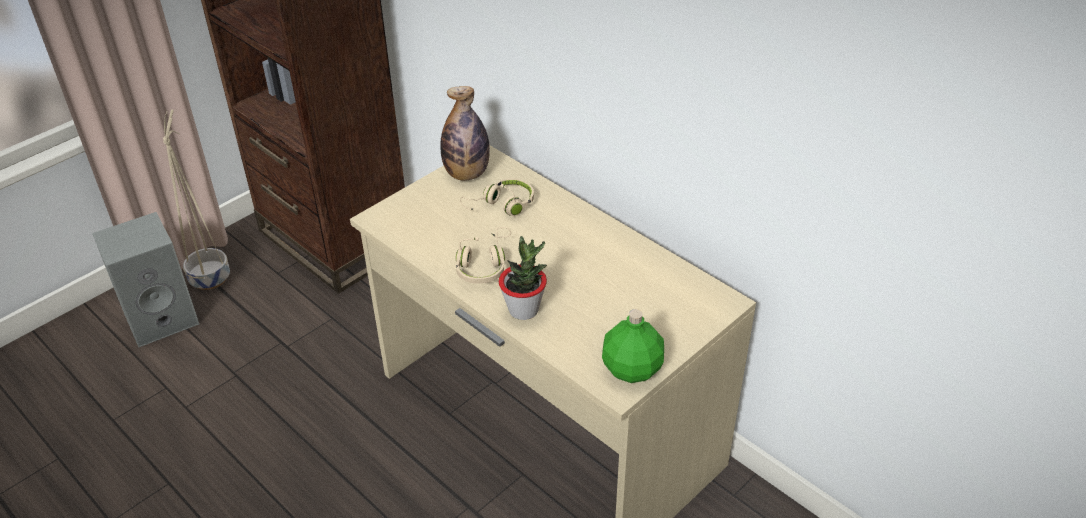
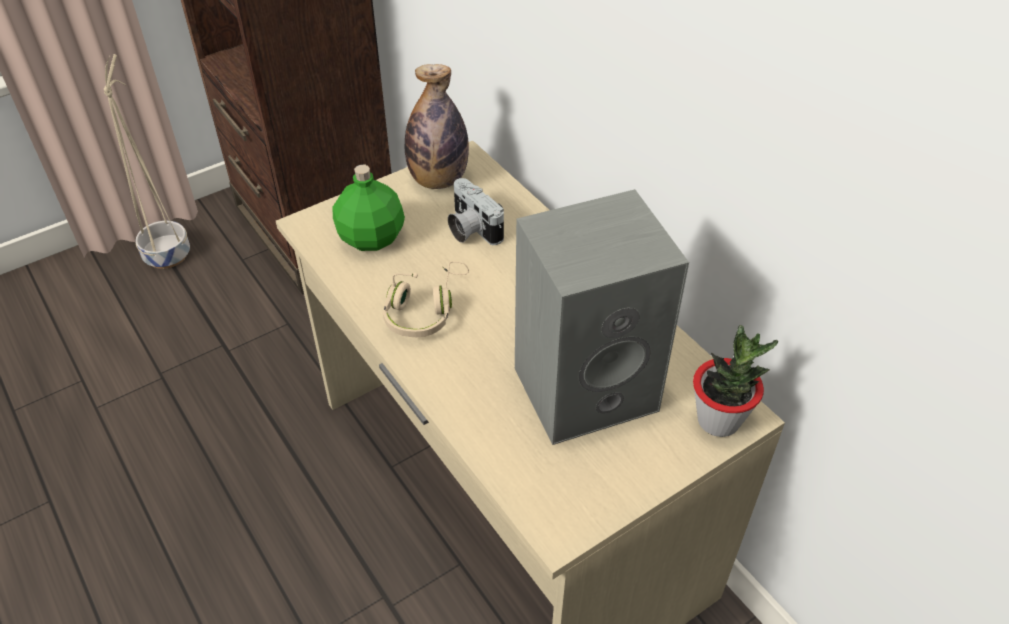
camera: 10 degrees right, 5 degrees up
(163, 317) = (103, 294): grey speaker -> grey speaker (587, 386)
(501, 205) = (470, 229): beige headphones -> camera
(524, 310) = (459, 383): potted plant -> potted plant (718, 420)
(632, 369) = (584, 501): green bottle -> green bottle (371, 238)

